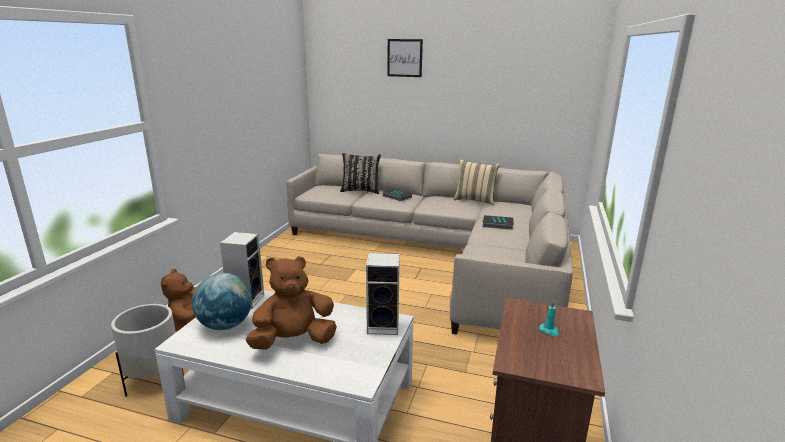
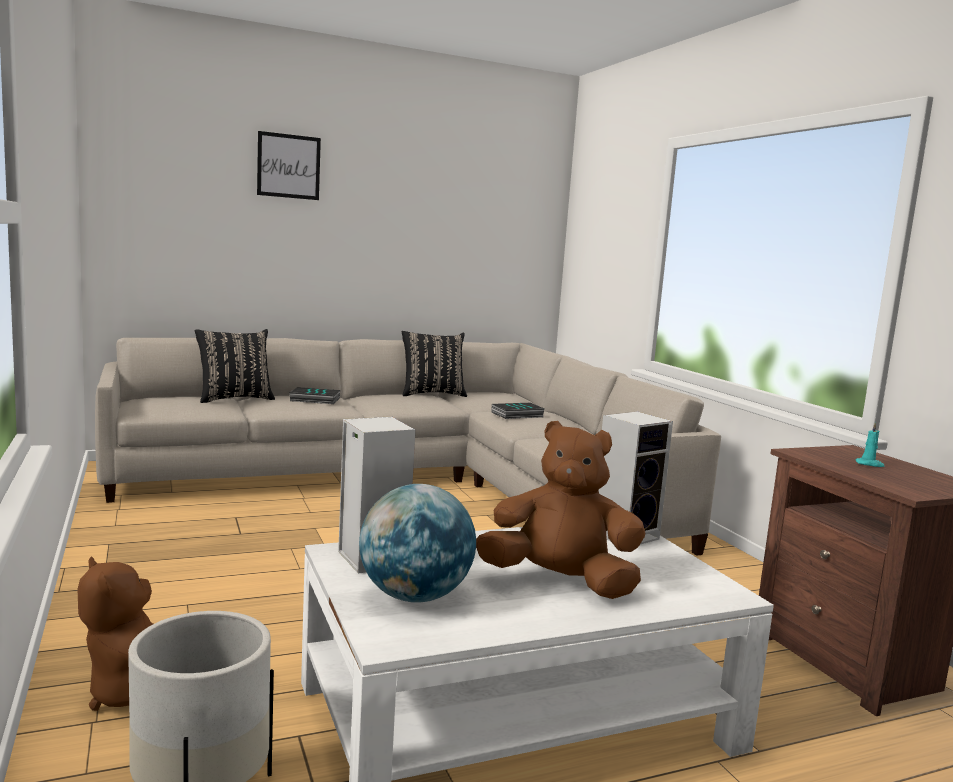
camera: 40 degrees left, 10 degrees down
(294, 341) = (560, 582): brown plush toy -> brown plush toy turned 75 degrees clockwise
(475, 200) = (432, 394): beige pillow -> black pillow

